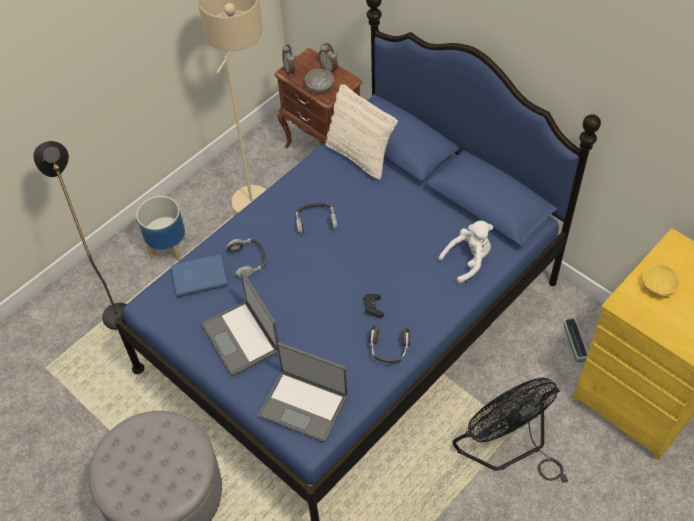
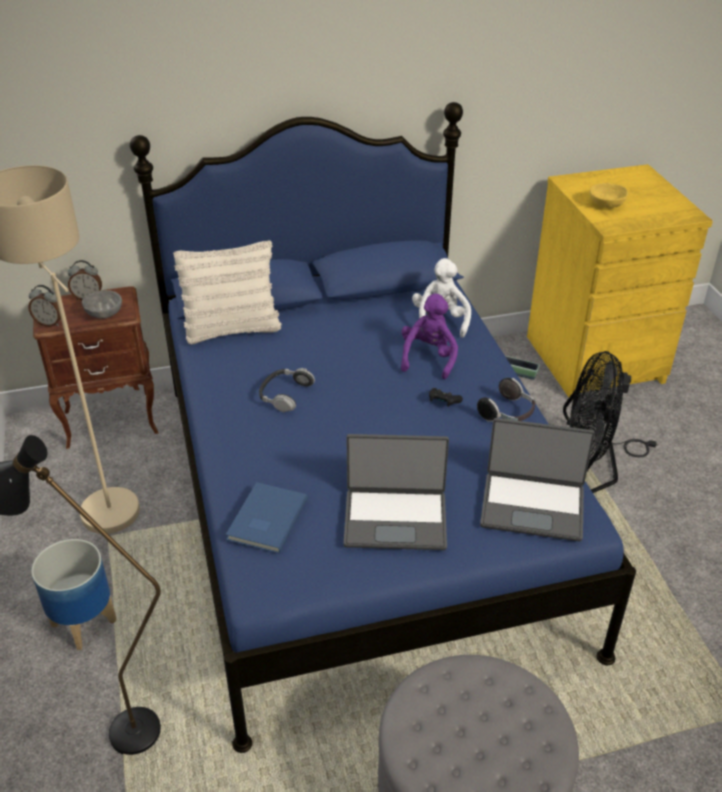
camera: 60 degrees left, 15 degrees down
(248, 260) = (285, 467): headphones -> none
(304, 405) = (532, 506): laptop -> laptop turned 45 degrees clockwise
(416, 275) = (428, 358): none -> purple plush toy

